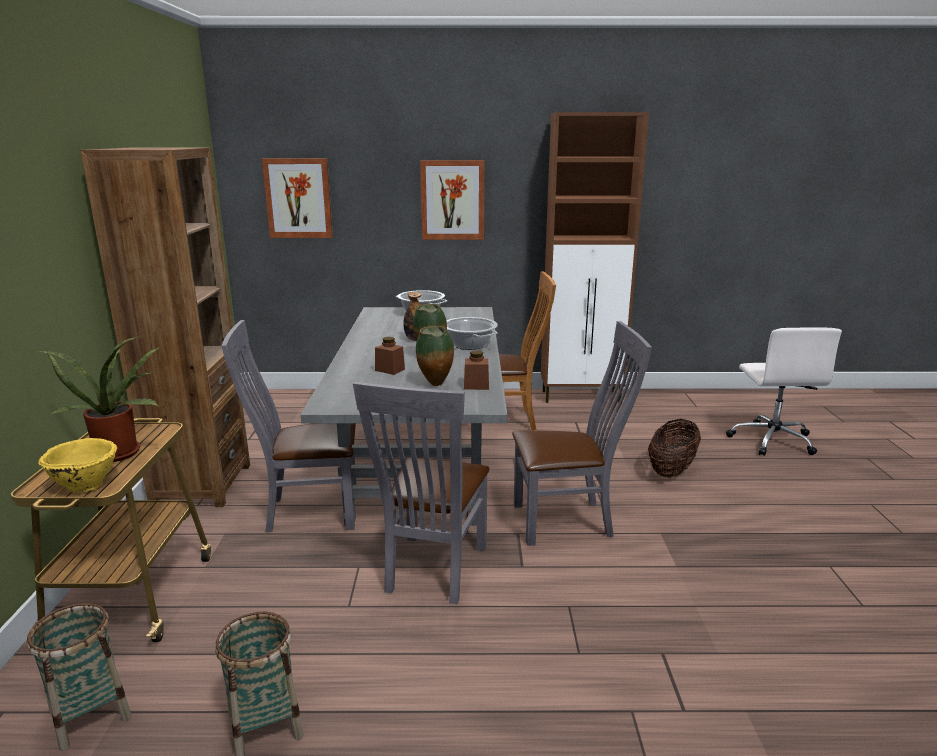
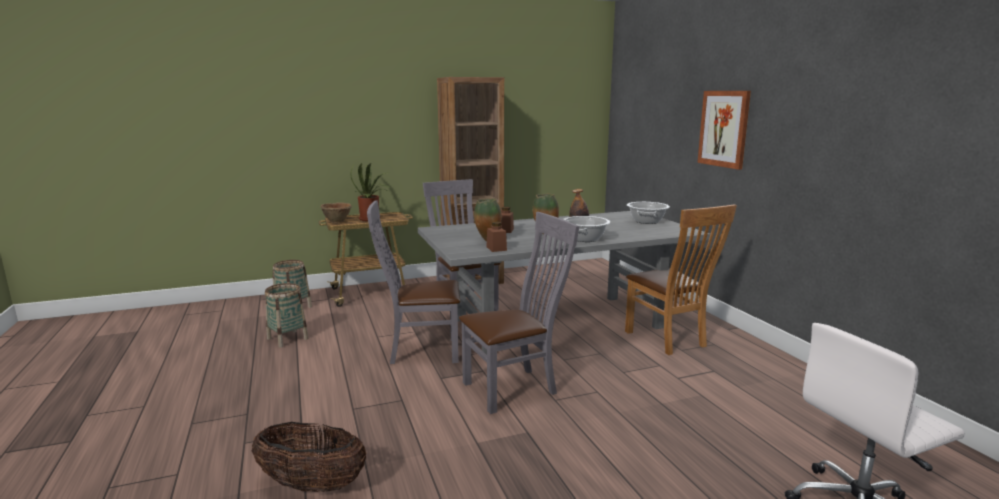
camera: 70 degrees right, 5 degrees down
(85, 484) = (337, 221): yellow bowl -> brown bowl
(298, 198) = (640, 120): picture -> none
(568, 521) = (515, 388): grey chair -> grey chair turned 90 degrees counterclockwise
(582, 397) = (786, 367): brown cabinet -> none
(671, 470) = (664, 432): basket -> basket (311, 485)

